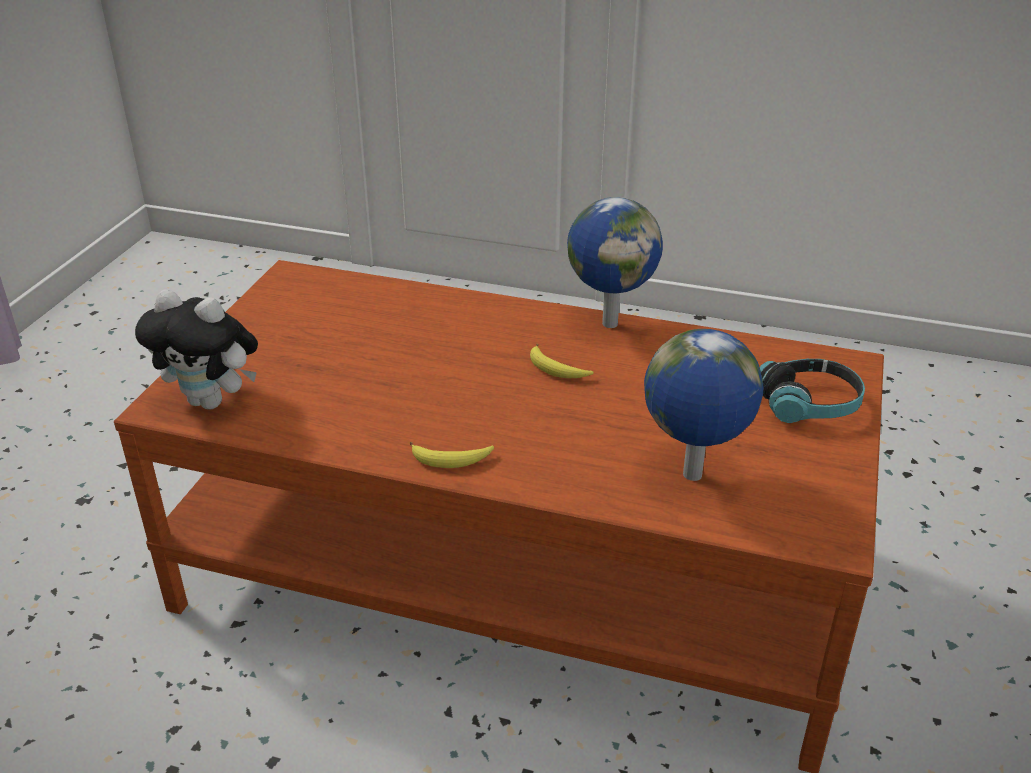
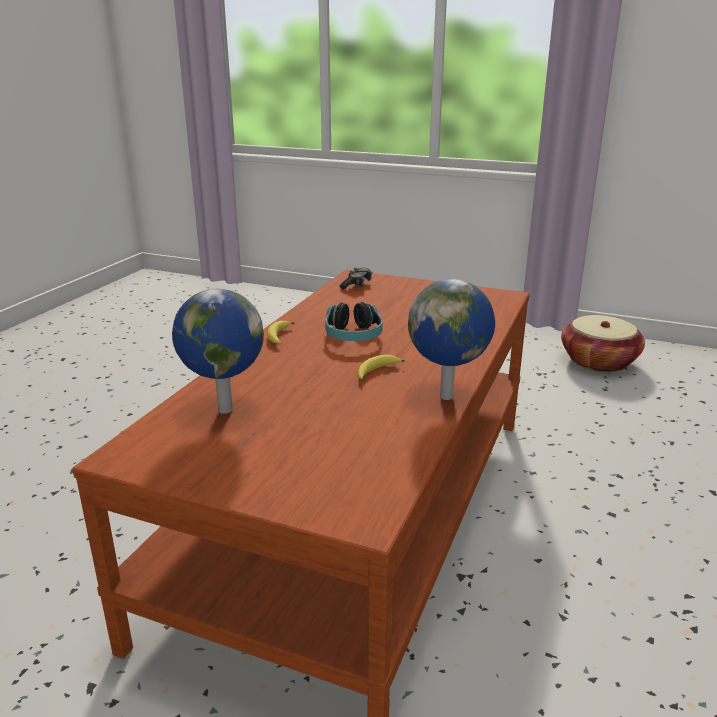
camera: 95 degrees right, 10 degrees down
(127, 344) = (598, 361): none -> basket
(212, 401) = (357, 284): plush toy -> game controller
(808, 404) = (298, 478): headphones -> headphones (353, 335)

